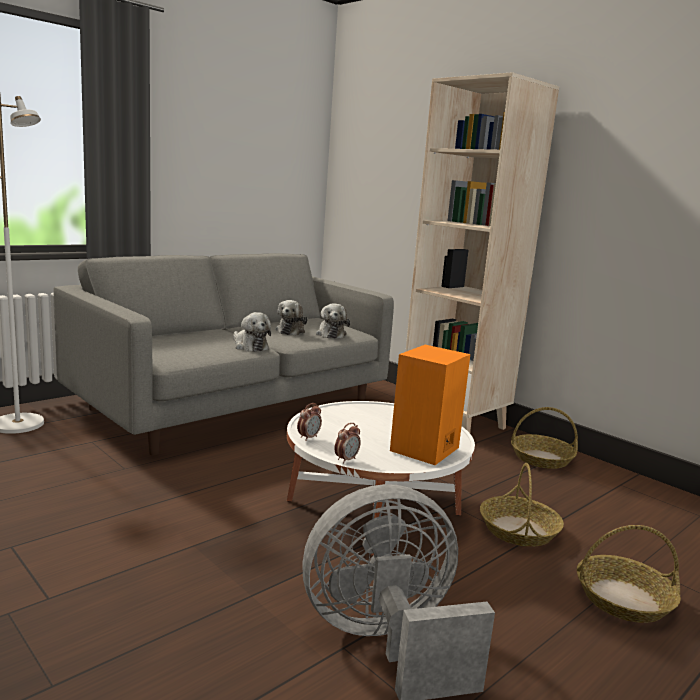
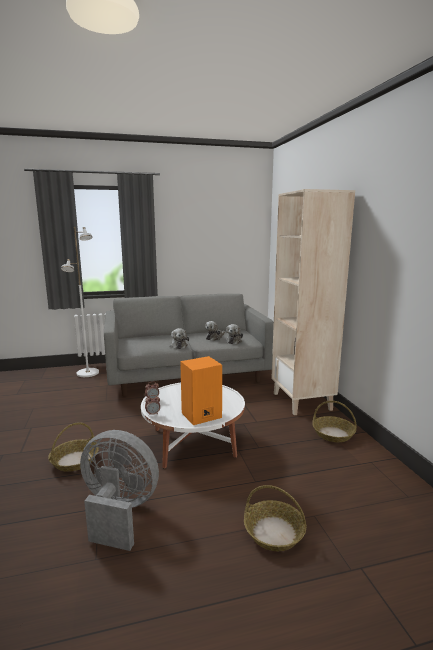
camera: 30 degrees right, 0 degrees up
(519, 530) = (260, 474): basket -> basket (74, 461)

